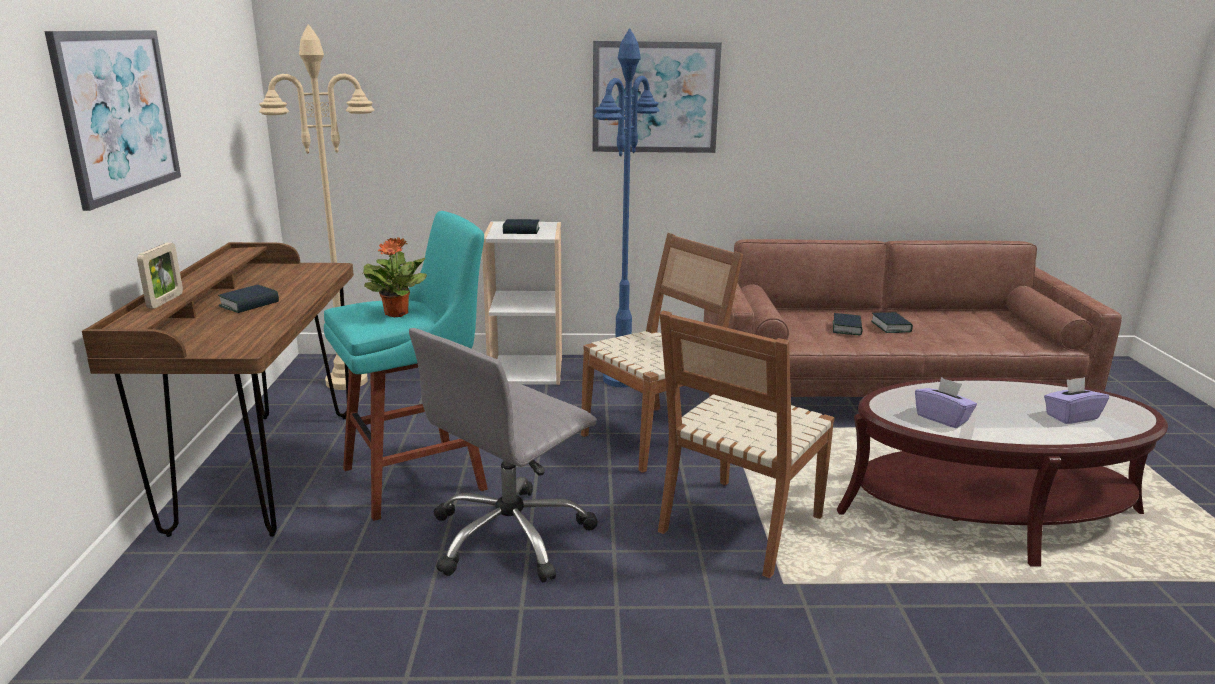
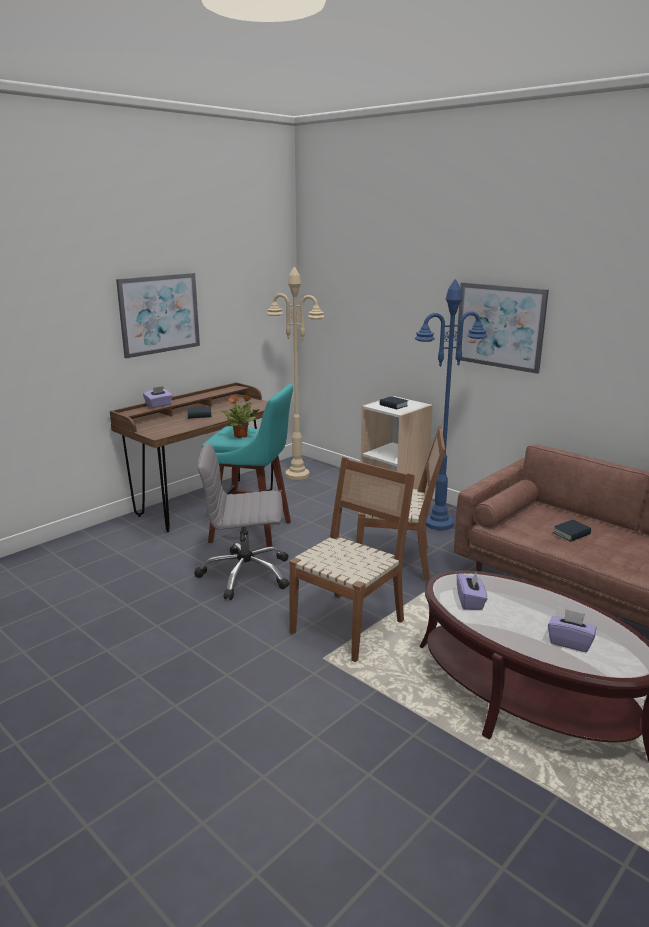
camera: 45 degrees right, 0 degrees up
(165, 301) = (159, 405): picture frame -> purple tissue box
(738, 529) = (350, 624): chair -> chair turned 135 degrees clockwise
(891, 327) = (612, 545): book -> none

